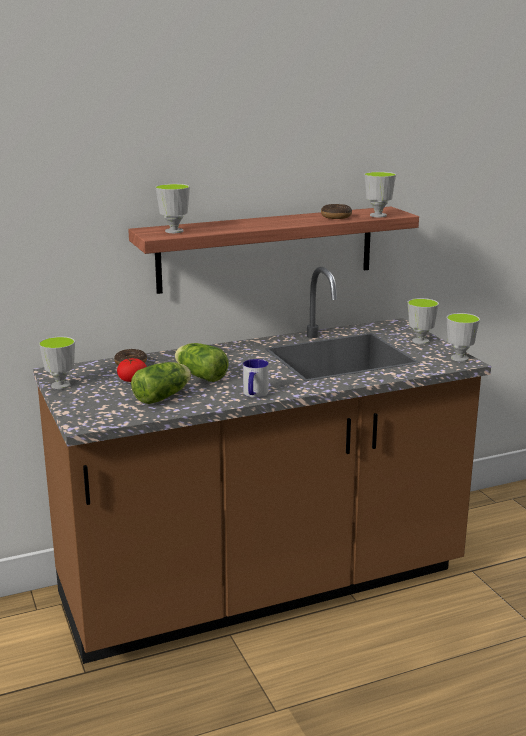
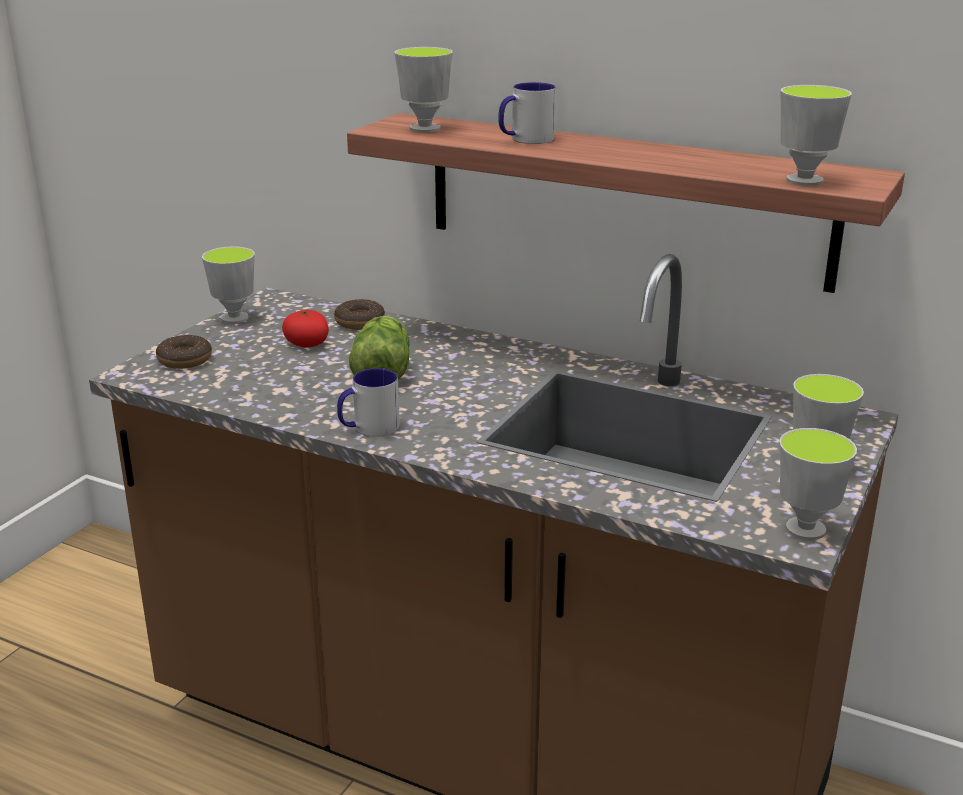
camera: 50 degrees right, 5 degrees up
(164, 396) = (280, 380): lettuce -> none
(233, 225) = (525, 140): none -> mug
(336, 216) = (725, 164): donut -> donut (185, 360)

